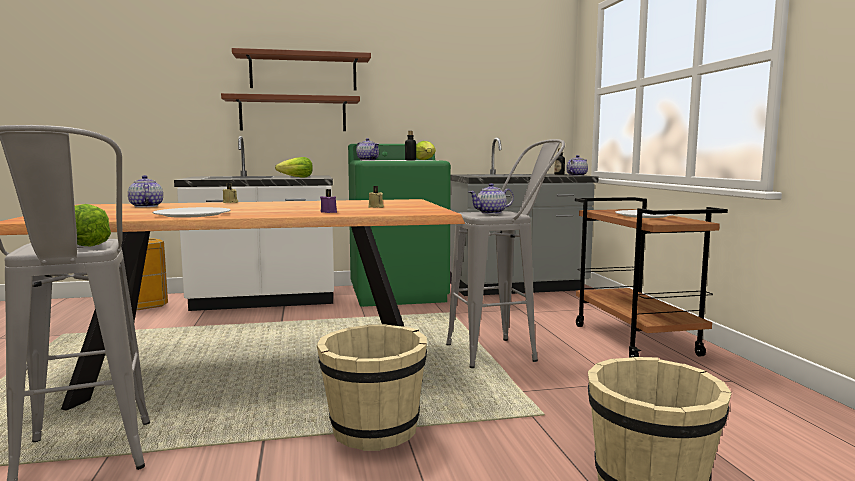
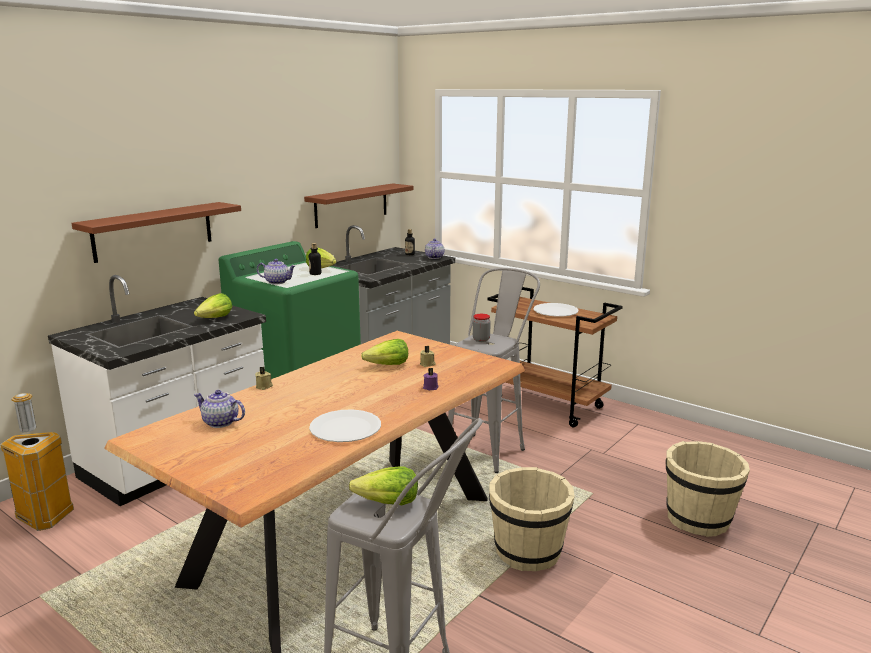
camera: 40 degrees left, 10 degrees up
(303, 72) = (160, 178): brown shelf -> brown shelf (351, 205)
(344, 205) = (387, 365): none -> lettuce
(491, 213) = (481, 339): teapot -> jar

